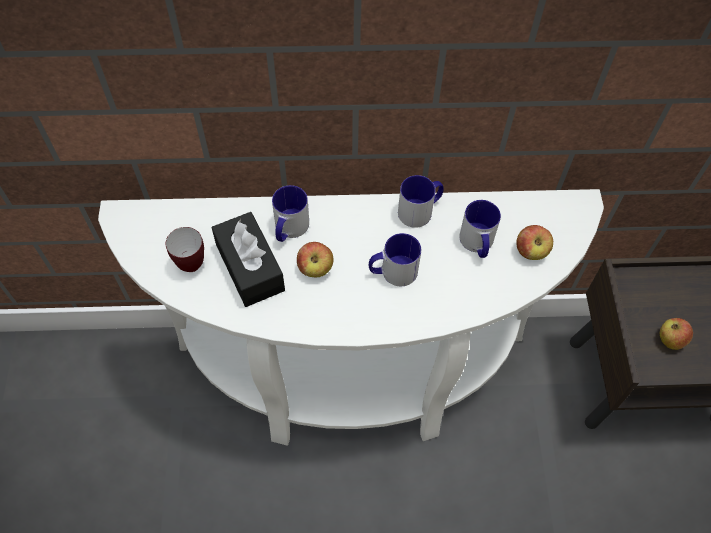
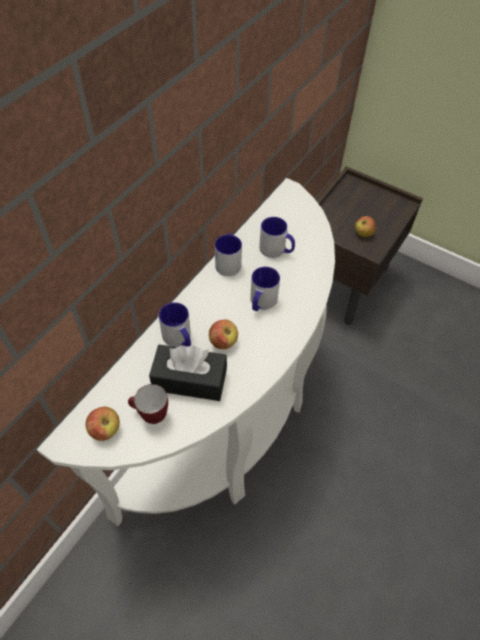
camera: 55 degrees left, 5 degrees down
(531, 251) = (302, 230): apple -> apple (105, 430)

